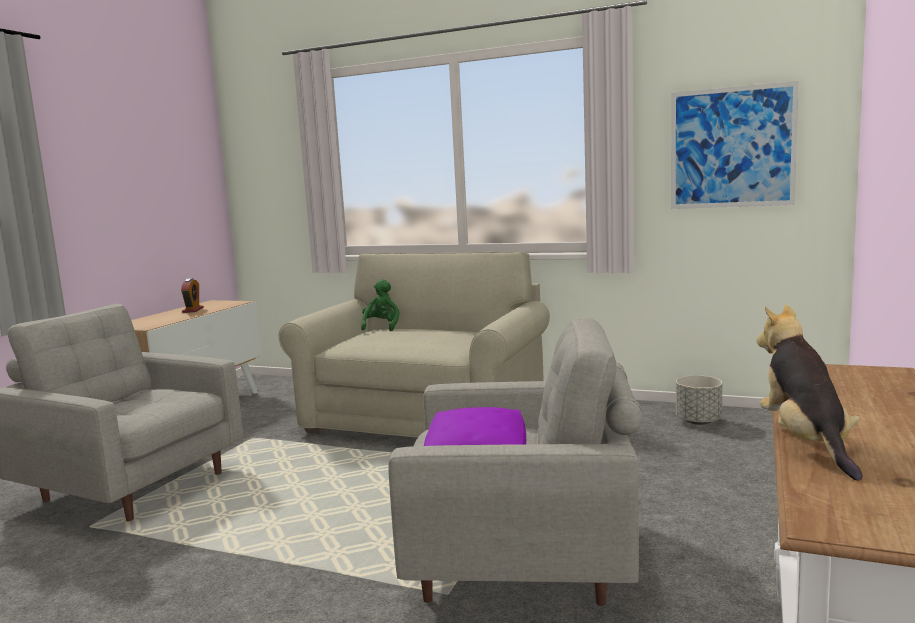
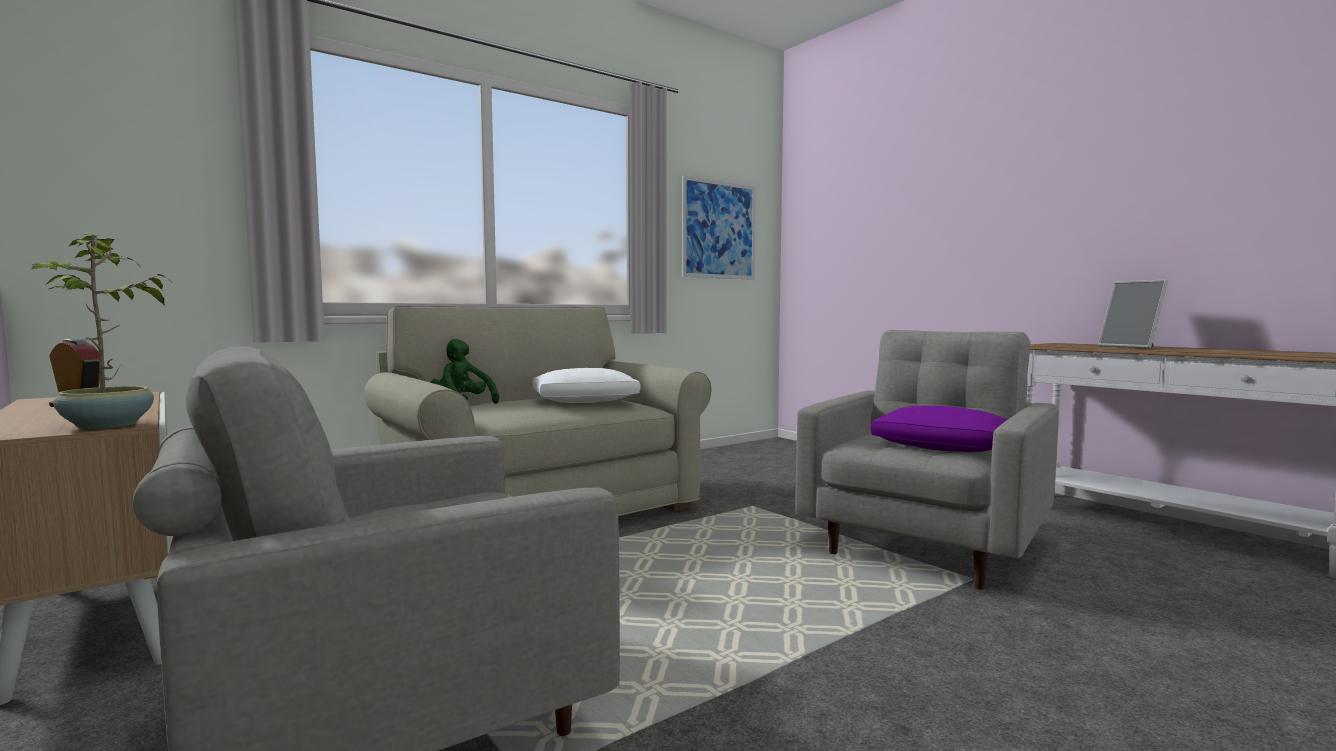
camera: 60 degrees left, 5 degrees down
(143, 326) = (107, 425): none -> potted plant
(430, 340) = (586, 401): none -> white pillow
(698, 421) = (733, 457): grey planter -> none
(806, 442) = (1208, 351): plush toy -> none
(855, 405) = (1132, 347): none -> picture frame

